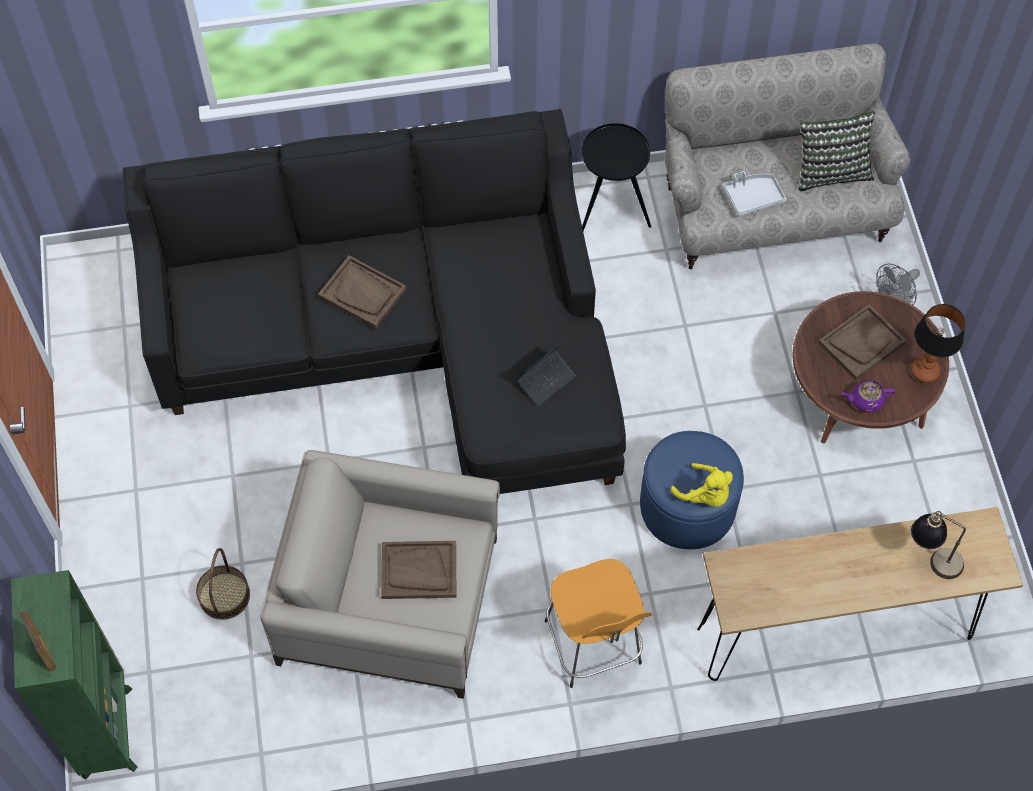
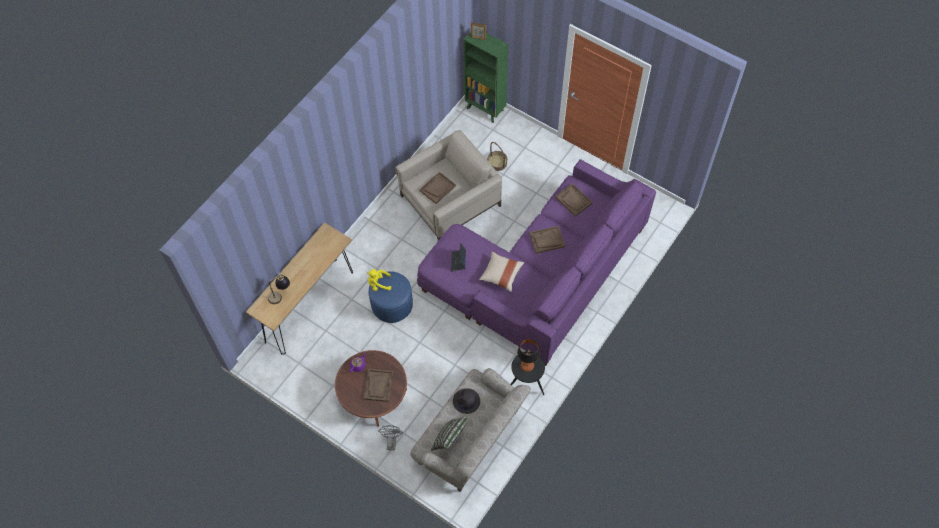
camera: 135 degrees right, 0 degrees up
(237, 317) = (573, 200): none -> brown tray
(403, 338) = (539, 276): black sofa -> purple sofa
(501, 300) = (501, 274): none -> beige pillow
(594, 645) = (378, 240): orange stool -> none
(752, 198) = (466, 401): grey tray -> black hat
(925, 371) = (347, 394): table lamp -> table lamp (527, 366)

